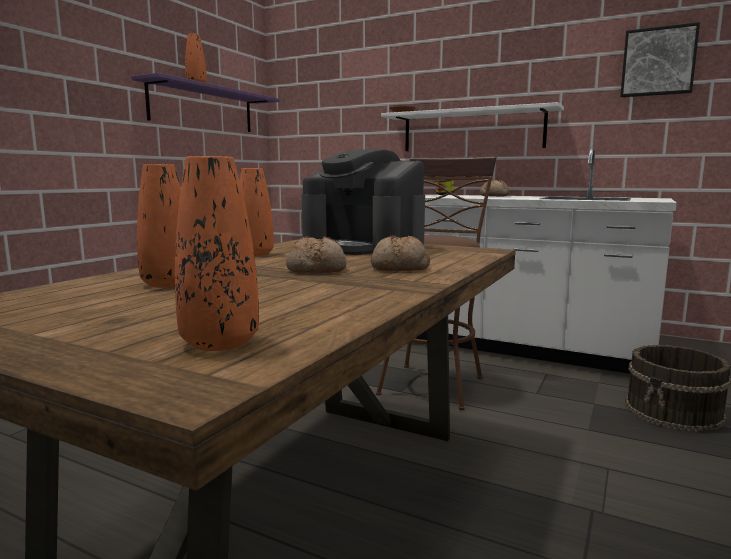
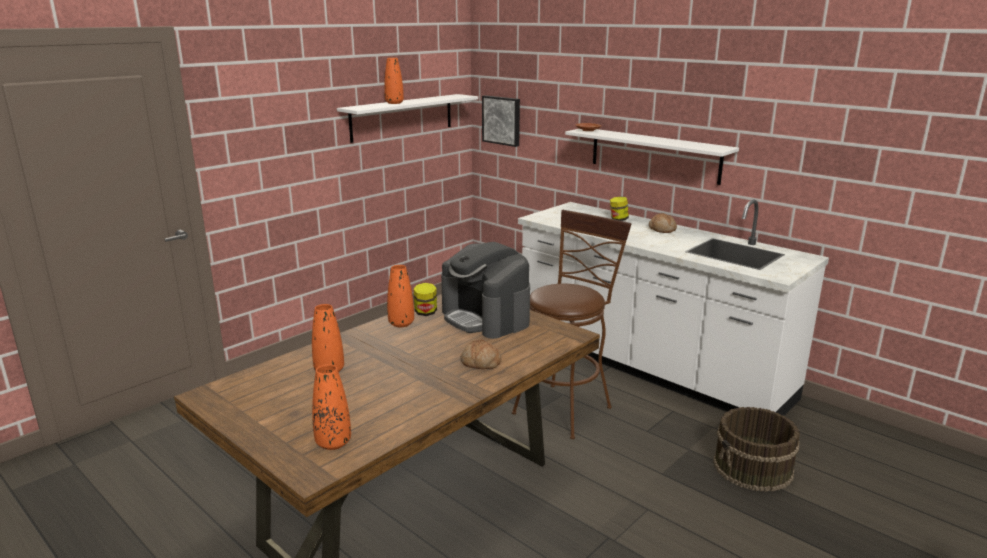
camera: 15 degrees right, 10 degrees up
(203, 108) = (402, 117): purple shelf -> white shelf
(282, 248) = (425, 313): none -> jar
(317, 269) = (426, 358): bread -> none
(658, 62) = (829, 120): picture -> picture (502, 120)

